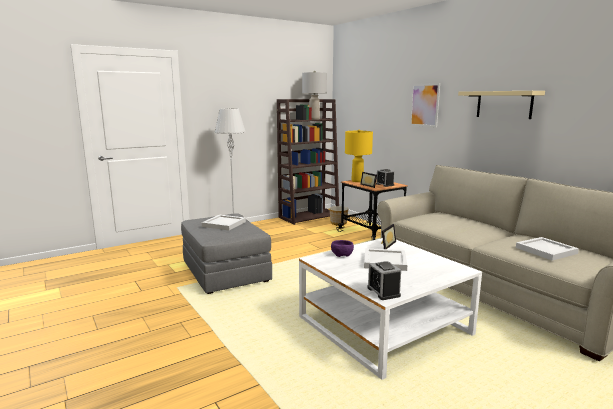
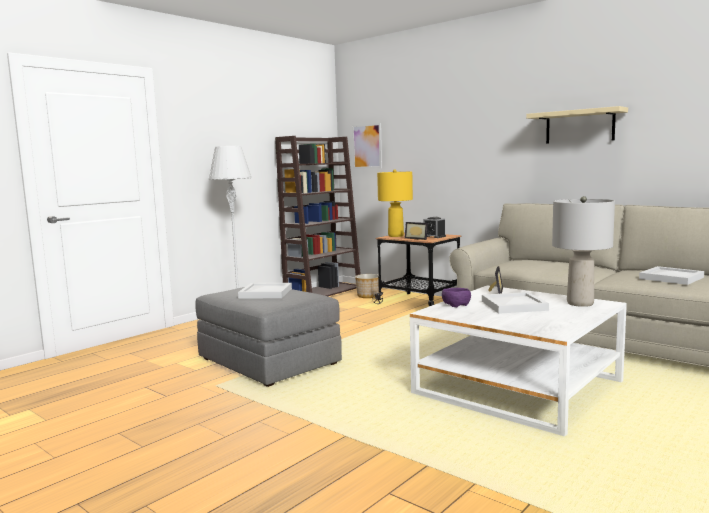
camera: 15 degrees left, 5 degrees down
(314, 119) = (323, 162): grey table lamp -> grey table lamp (580, 303)
(383, 292) = (548, 330): alarm clock -> none
(424, 105) = (475, 135): picture -> picture (367, 146)

